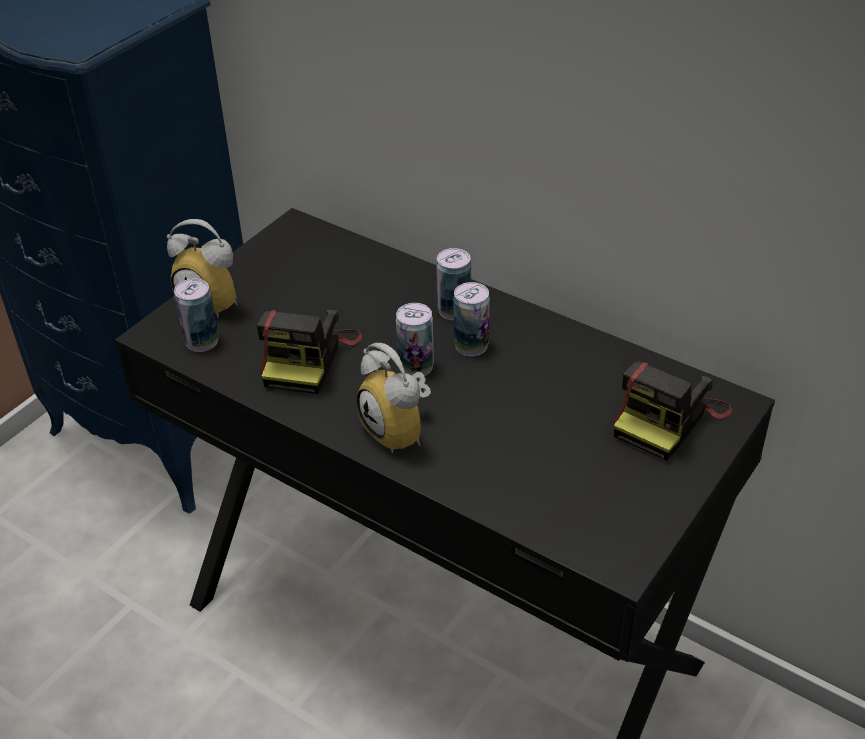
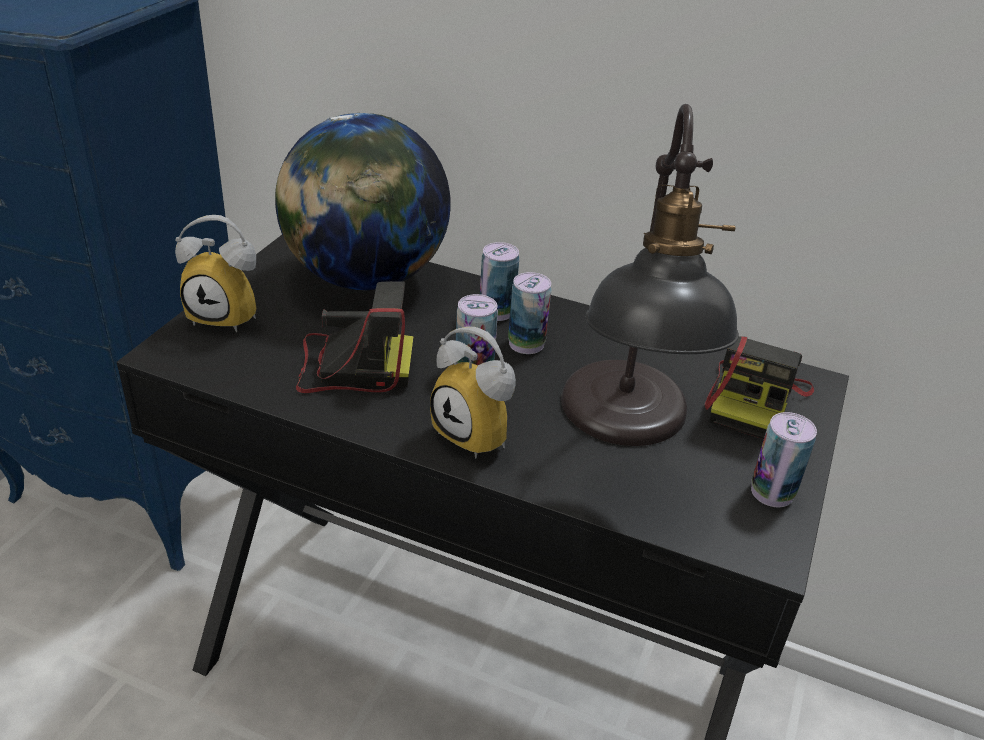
camera: 15 degrees left, 5 degrees down
(202, 341) = (223, 357): can -> can (772, 492)
(308, 357) = (351, 366): camera -> camera turned 90 degrees counterclockwise
(342, 269) = (365, 278): none -> globe
(532, 449) = (628, 441): none -> grey table lamp

